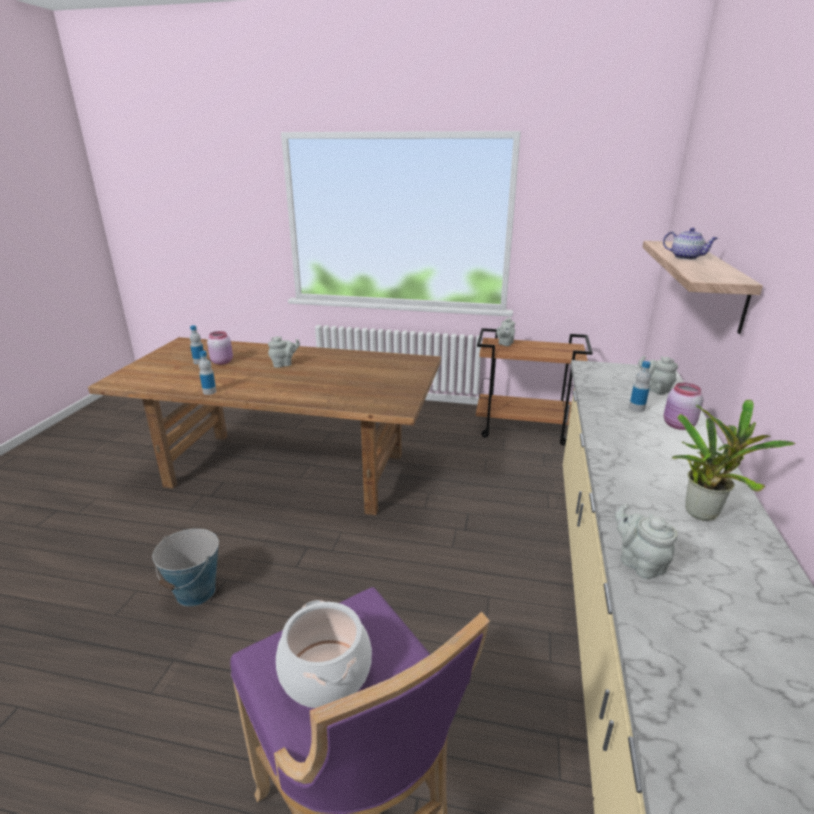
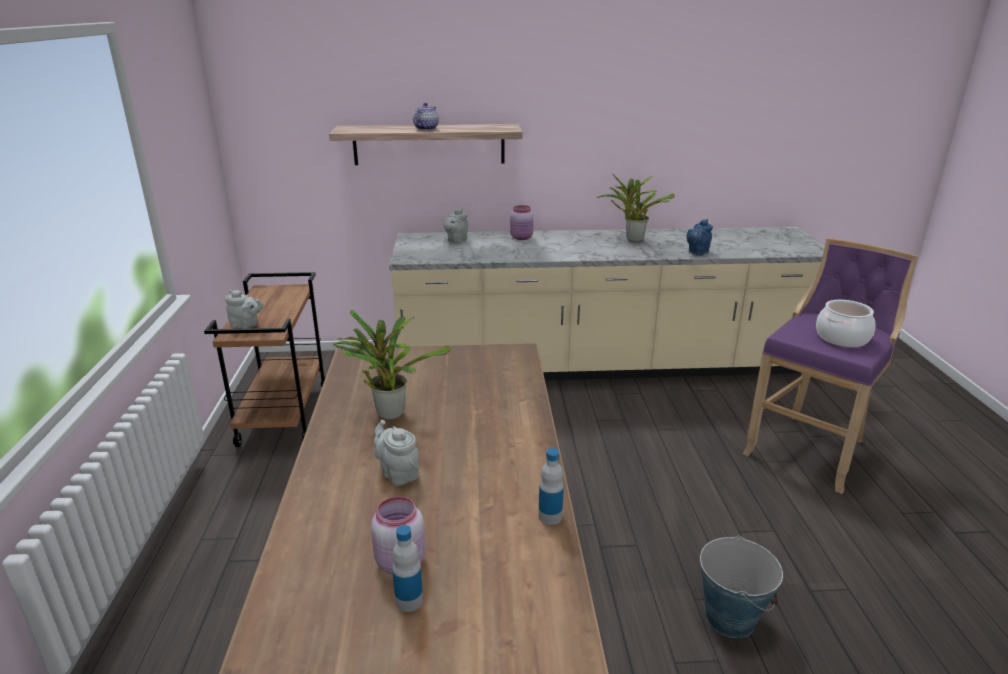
camera: 105 degrees left, 0 degrees up
(345, 365) = (388, 412): none -> potted plant
(636, 408) = (499, 246): bottle -> none
(639, 563) = (697, 252): grey teapot -> blue teapot

